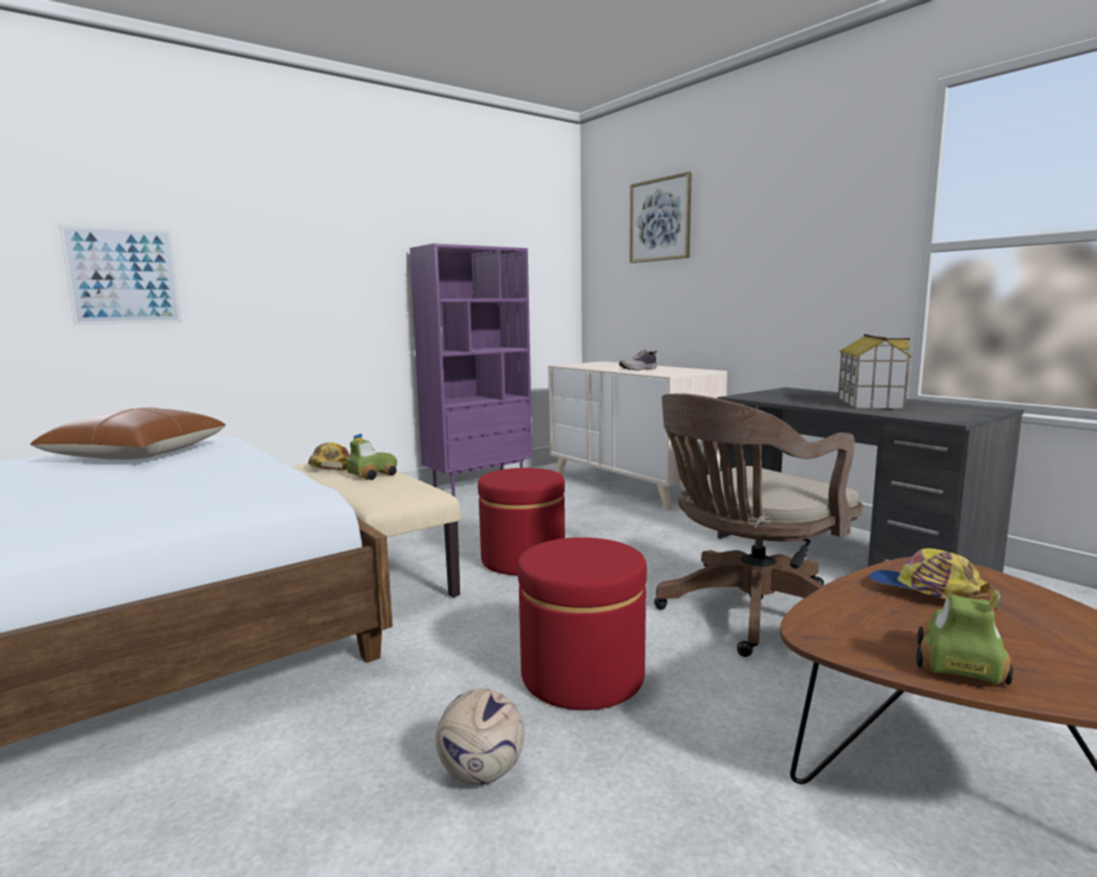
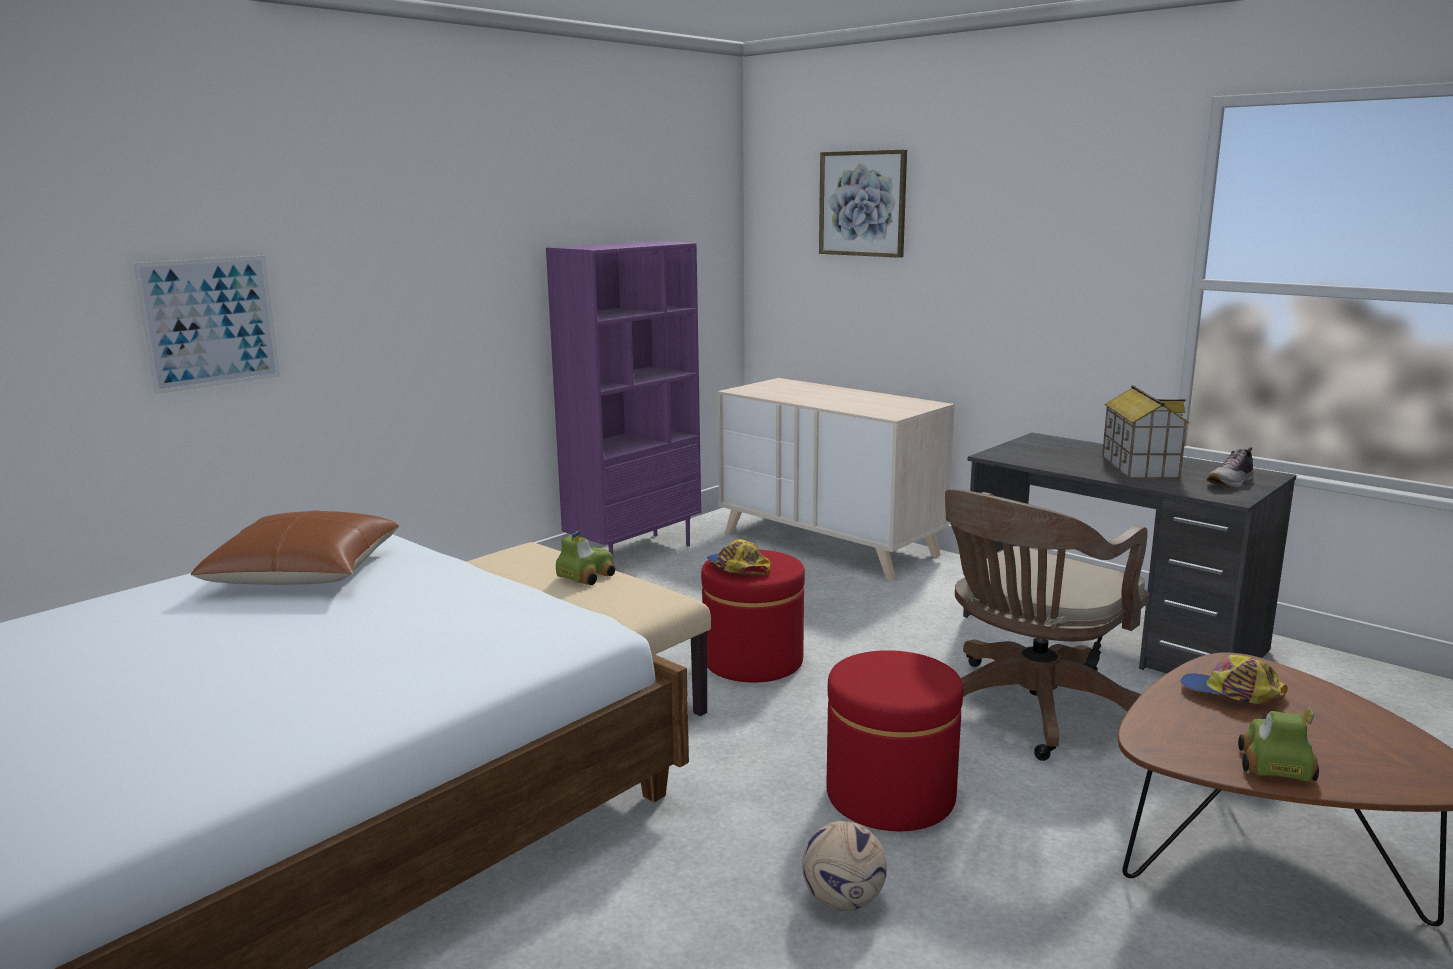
camera: 10 degrees left, 5 degrees up
(330, 466) = (517, 564): cap -> cap (737, 568)
(639, 369) = (844, 401): shoe -> shoe (1231, 482)

